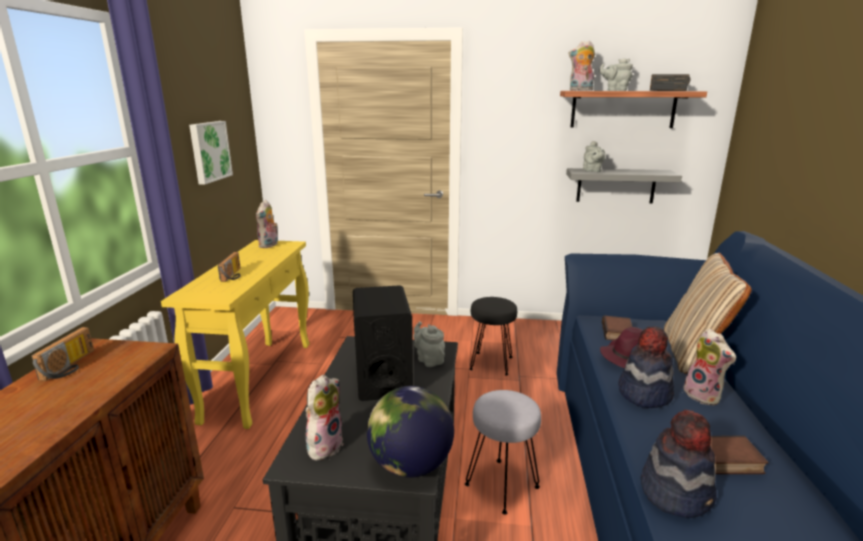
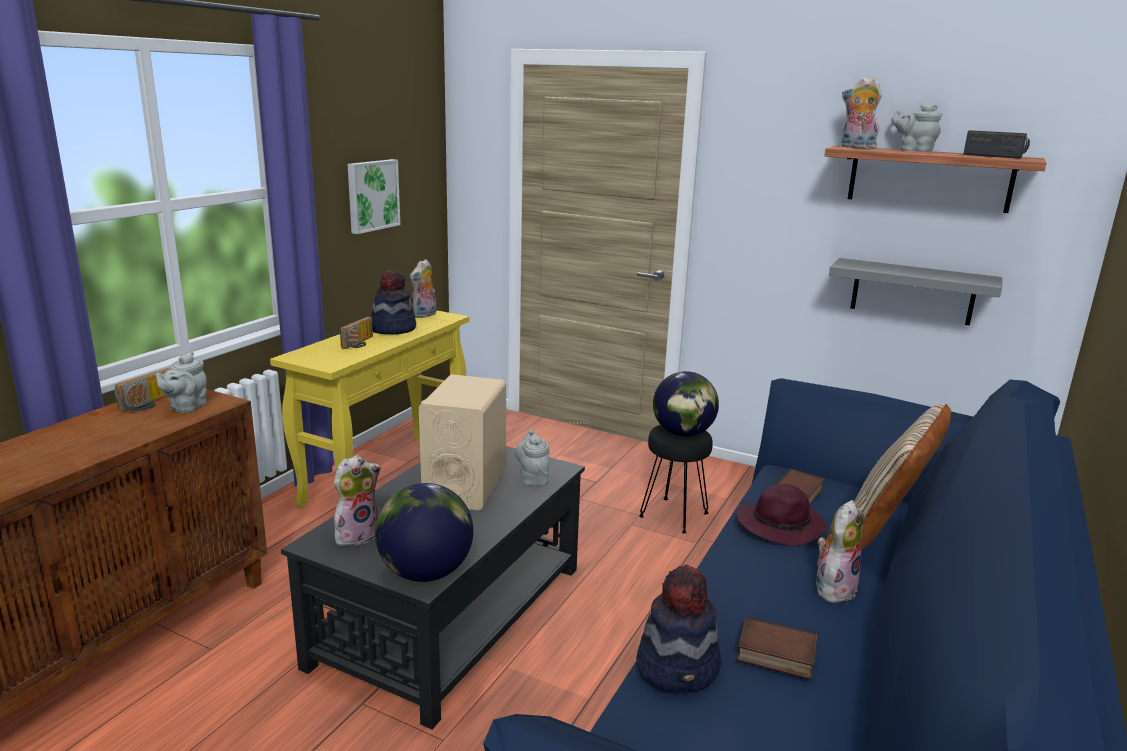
camera: 20 degrees right, 0 degrees up
(383, 379) = (465, 487): black speaker -> beige speaker
(496, 304) = (683, 433): none -> globe
(502, 485) = (585, 650): grey stool -> none
(592, 171) = (868, 266): grey teapot -> grey teapot (186, 407)
(644, 393) = (750, 565): hat -> hat (392, 329)
(704, 396) = (833, 587): plush toy -> plush toy turned 135 degrees counterclockwise

